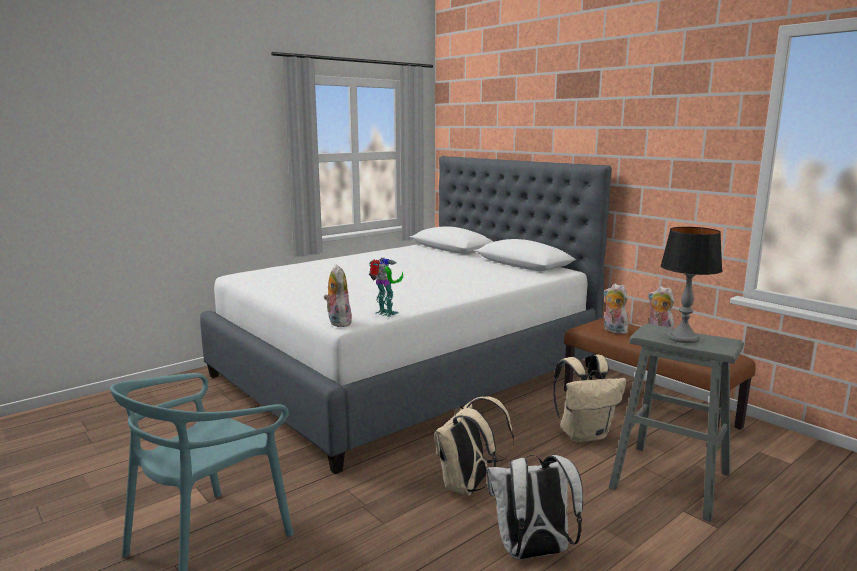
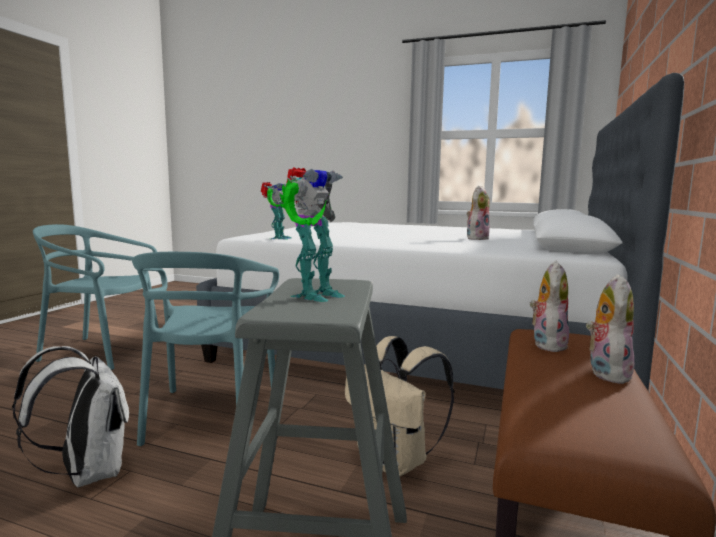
camera: 60 degrees right, 5 degrees down
(337, 322) = (241, 236): plush toy -> plush toy (476, 238)
(468, 487) = (210, 414): beige backpack -> turquoise chair
(683, 338) = (312, 295): table lamp -> toy robot

